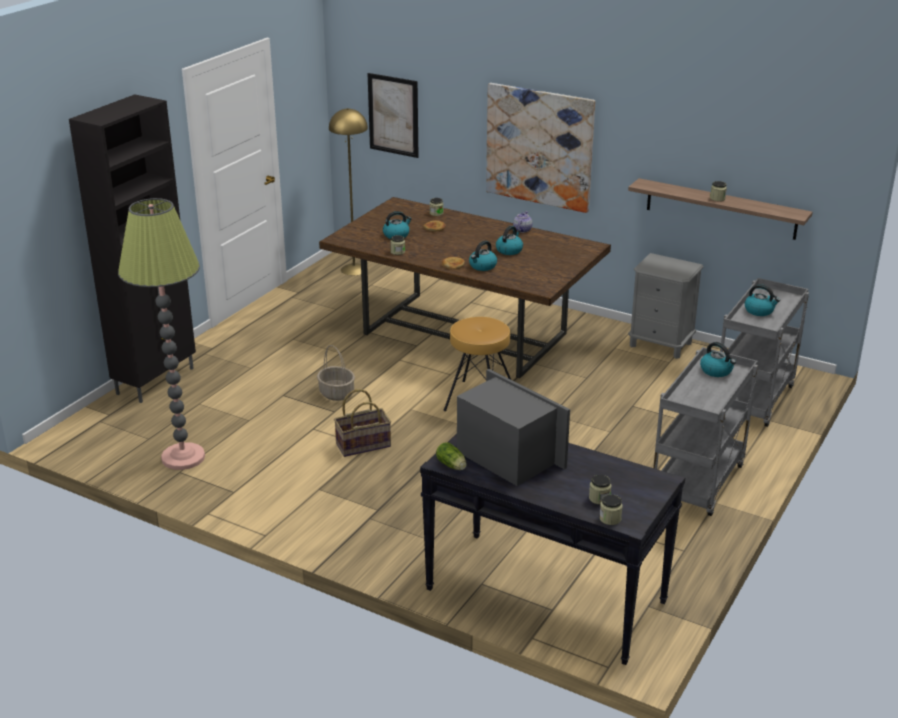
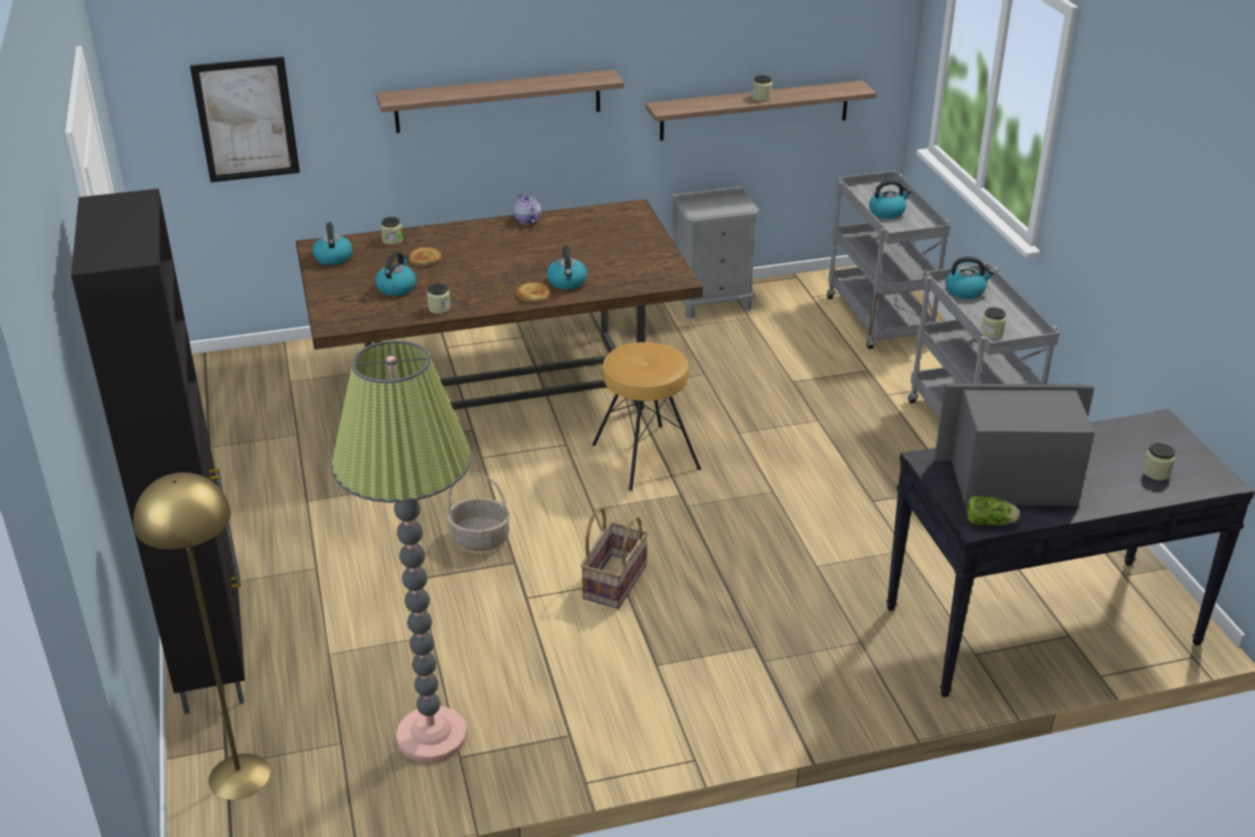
camera: 45 degrees left, 5 degrees up
(354, 269) = (233, 372): yellow floor lamp -> yellow floor lamp (239, 776)
(509, 250) = (559, 250): kettle -> kettle (333, 257)
(539, 147) = (498, 101): picture -> shelf
(610, 519) = (1200, 487): jar -> jar (992, 332)

